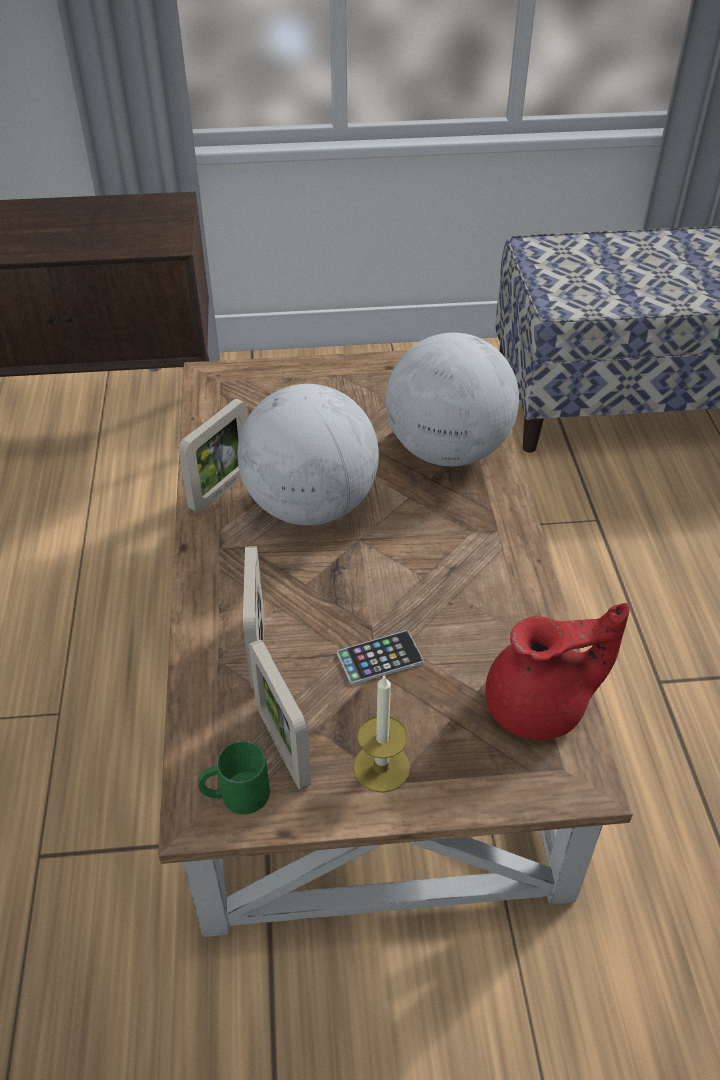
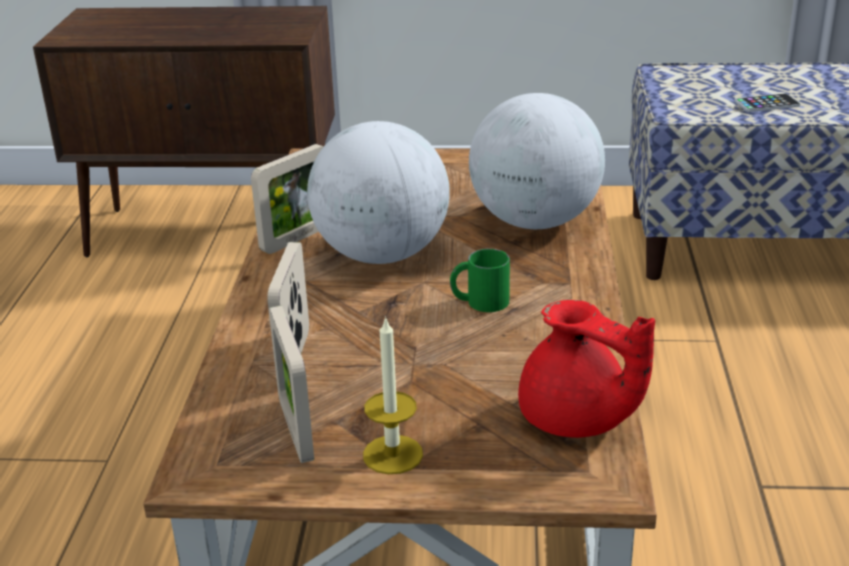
camera: 10 degrees right, 15 degrees down
(235, 794) = (235, 463): green mug -> green mug (479, 302)
(380, 658) = (417, 371): phone -> phone (767, 104)
(540, 706) = (576, 420): red teapot -> red teapot turned 45 degrees clockwise

